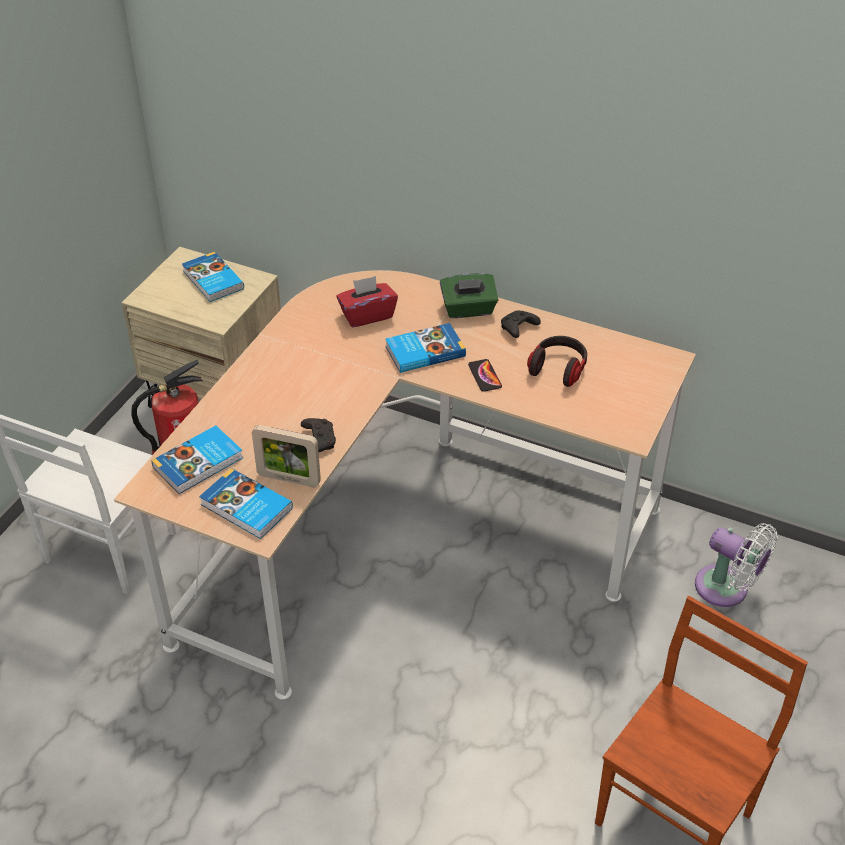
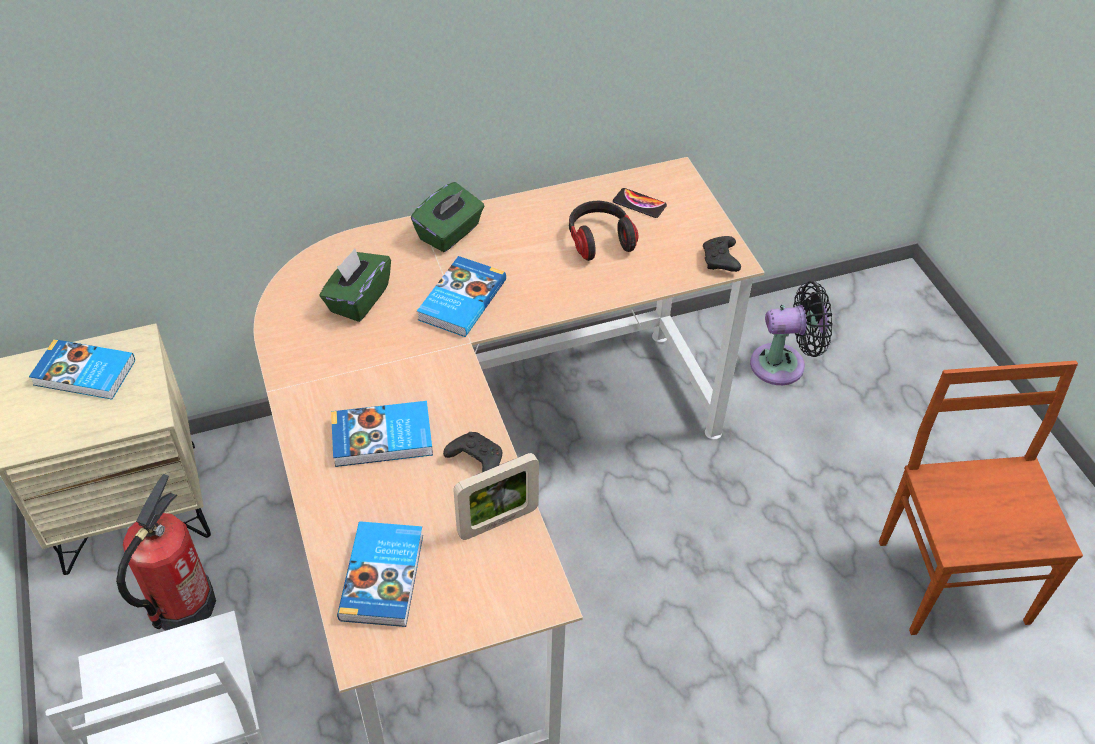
camera: 45 degrees left, 5 degrees up
(246, 508) = (494, 585): book -> book (383, 438)
(367, 315) = (358, 299): red tissue box -> green tissue box
(484, 376) = (546, 288): phone -> phone (639, 204)
(518, 329) = (518, 224): black game controller -> black game controller (720, 261)
(727, 589) = (784, 364): white fan -> black fan

